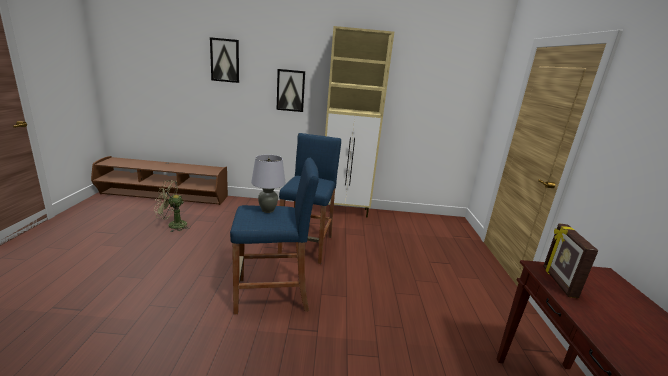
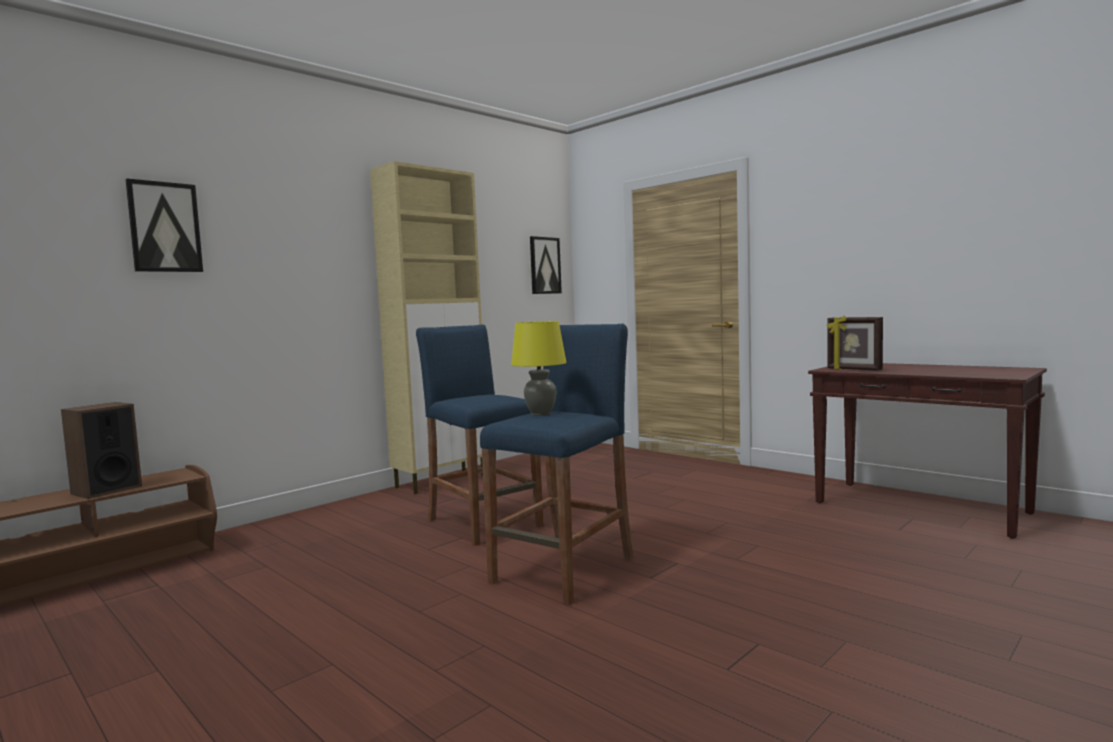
camera: 45 degrees left, 15 degrees down
(173, 225) = (188, 604): green fan -> none
(187, 169) = (106, 490): none -> speaker
(267, 210) = (540, 414): grey table lamp -> yellow table lamp
(290, 90) = (309, 279): picture -> picture (544, 265)

